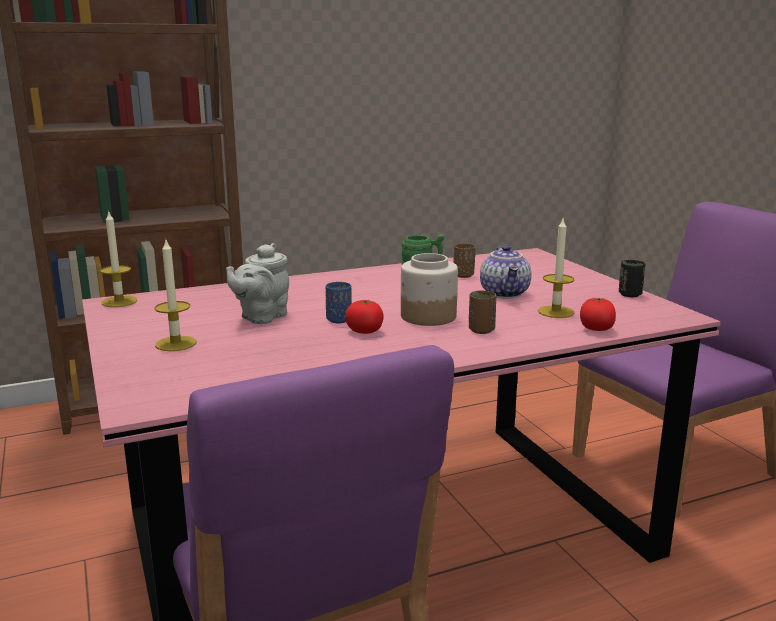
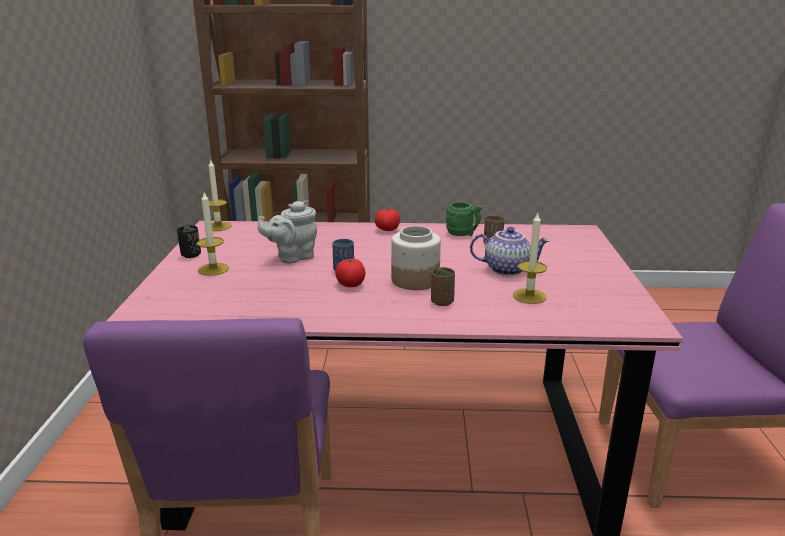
camera: 25 degrees right, 5 degrees up
(506, 293) = (507, 269): teapot -> teapot turned 105 degrees counterclockwise
(596, 329) = (544, 321): tomato -> tomato (387, 229)
(629, 294) = (624, 291): black cup -> black cup (191, 255)

